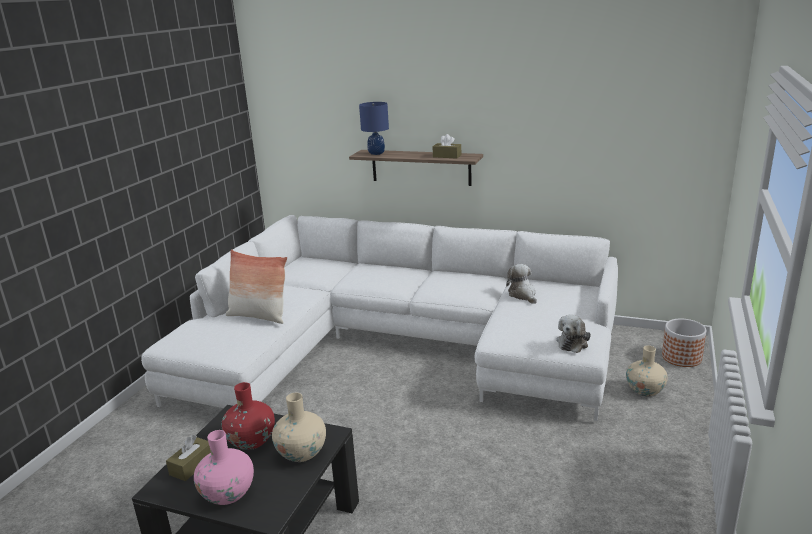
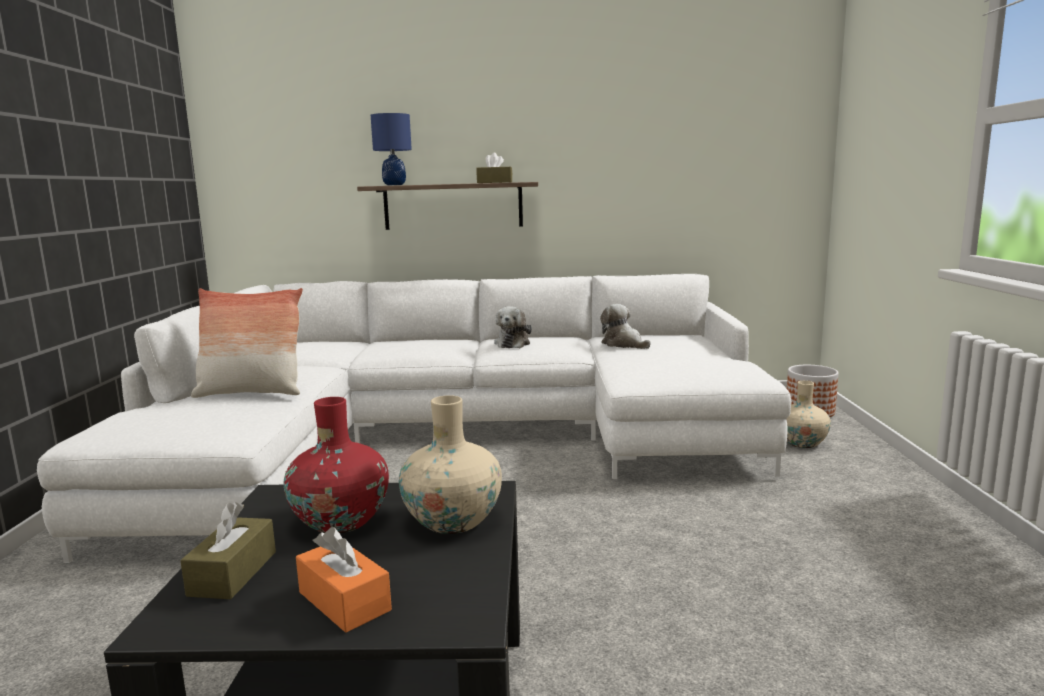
camera: 20 degrees left, 10 degrees down
(228, 494) = (344, 601): pink vase -> orange tissue box
(573, 342) = (733, 372): plush toy -> plush toy (513, 343)

